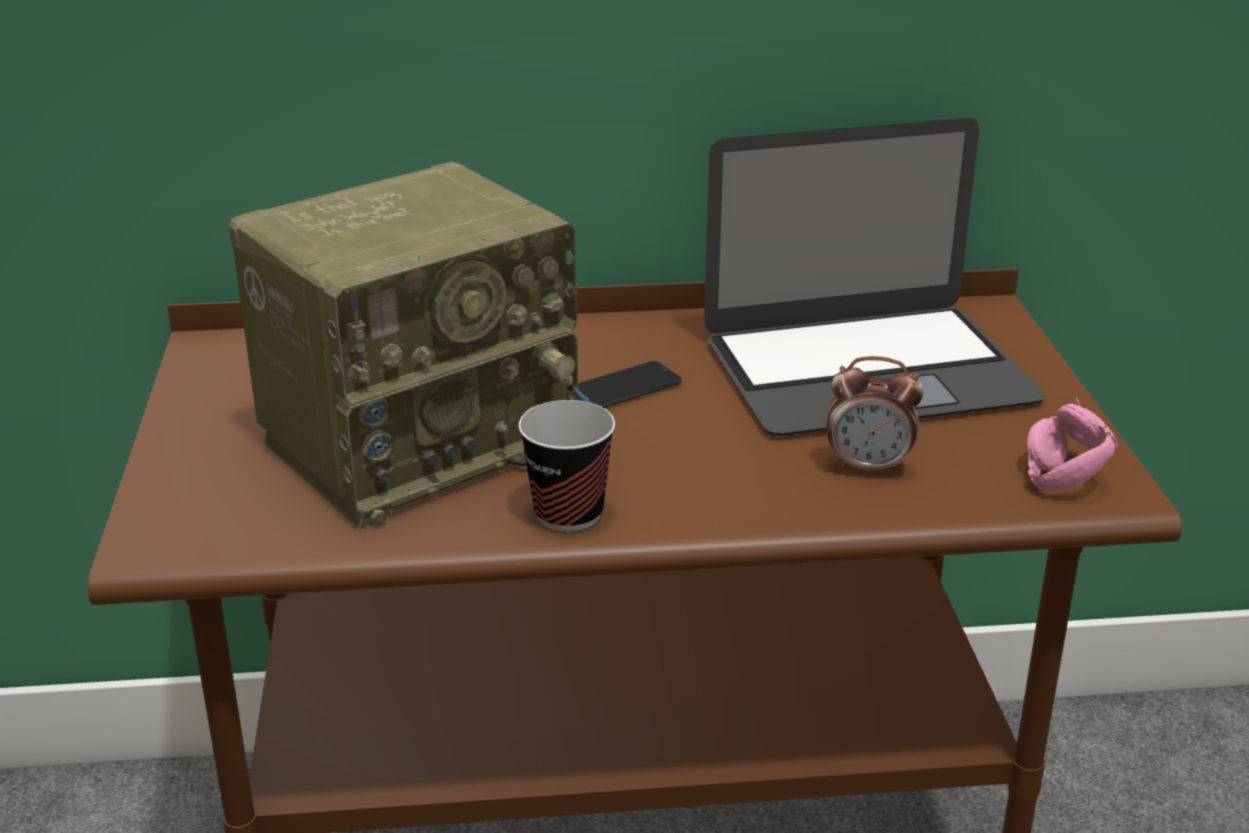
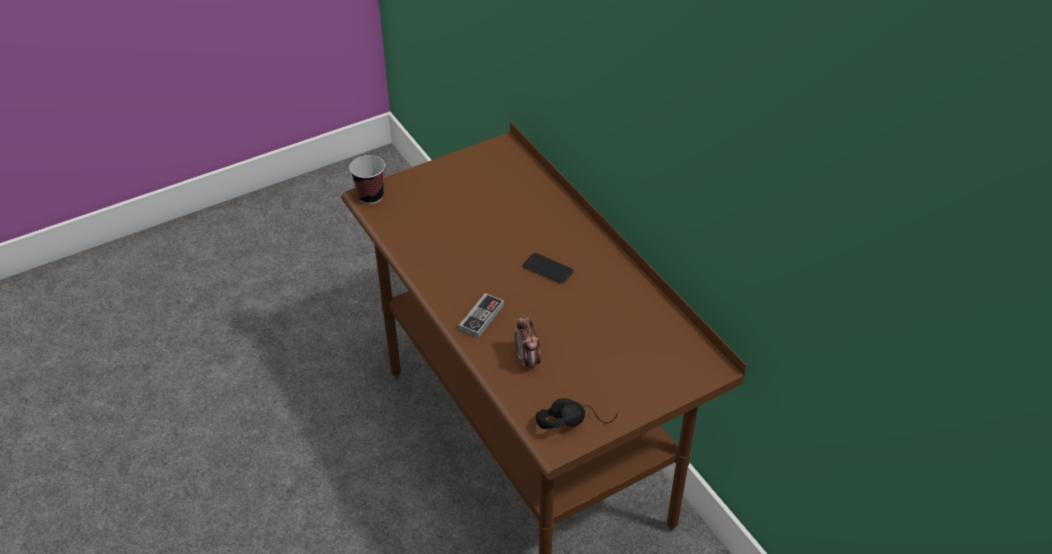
camera: 65 degrees right, 15 degrees up
(421, 441) = (469, 229): radio -> none
(568, 514) = (442, 286): cup -> cup (371, 196)
(707, 489) = (481, 317): none -> game controller
(867, 369) = (616, 339): laptop -> none
(1056, 458) = (574, 420): pink headphones -> black headphones

